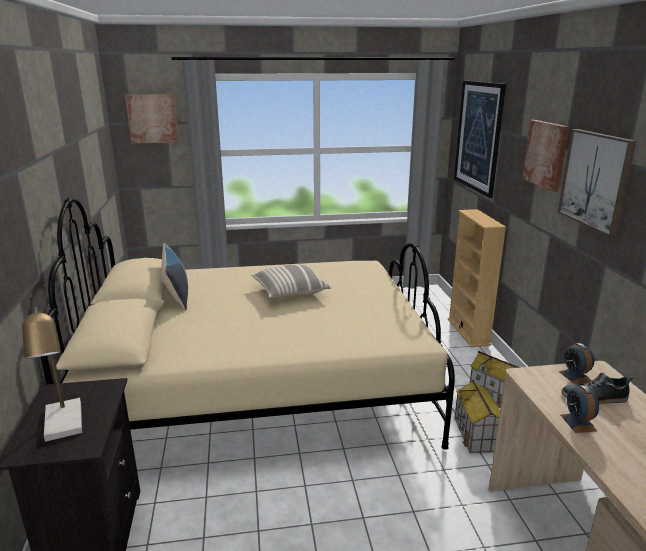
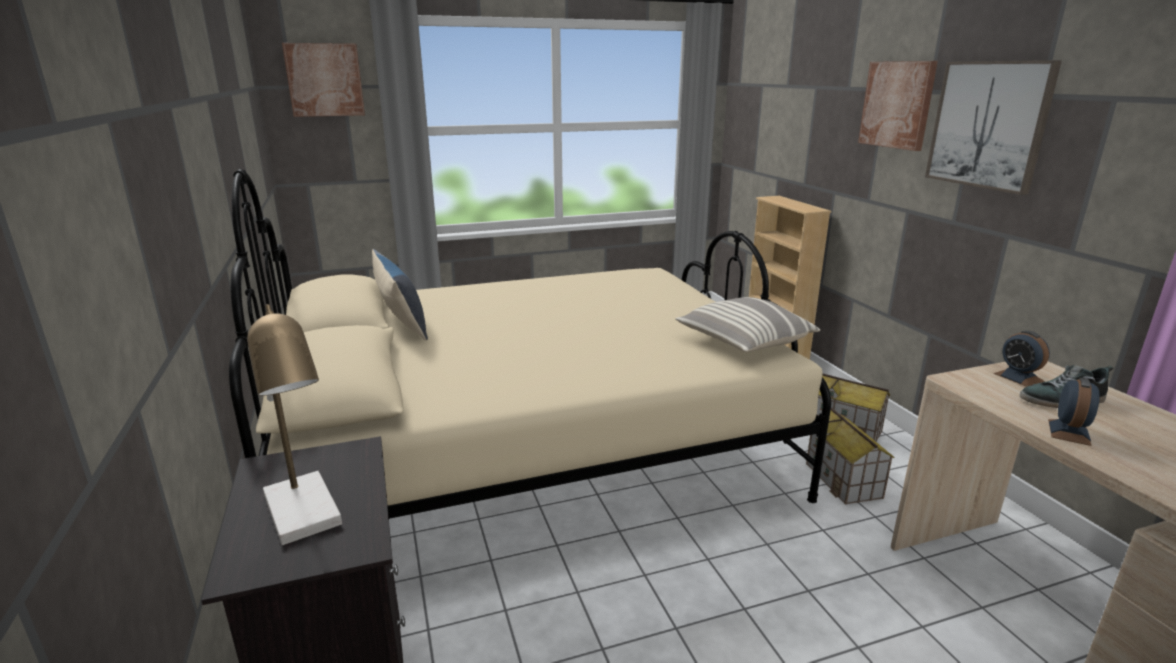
camera: 10 degrees left, 0 degrees up
(290, 292) = (566, 309): pillow -> pillow (743, 342)
(478, 136) = (776, 100): picture -> none
(578, 423) = (1069, 432): alarm clock -> alarm clock turned 135 degrees counterclockwise

